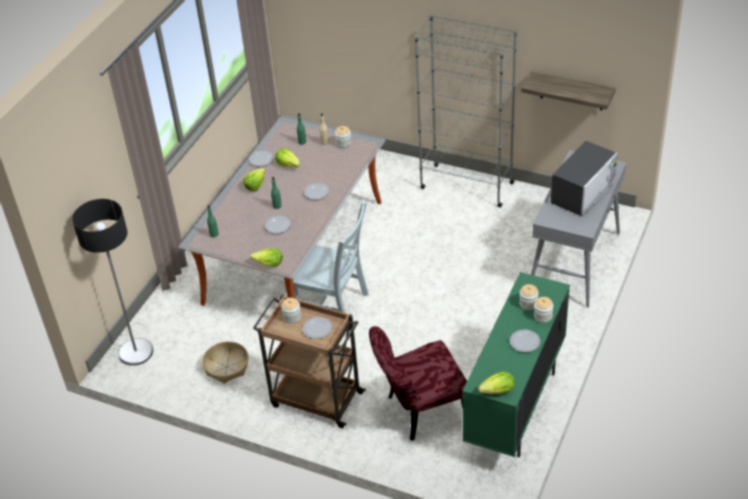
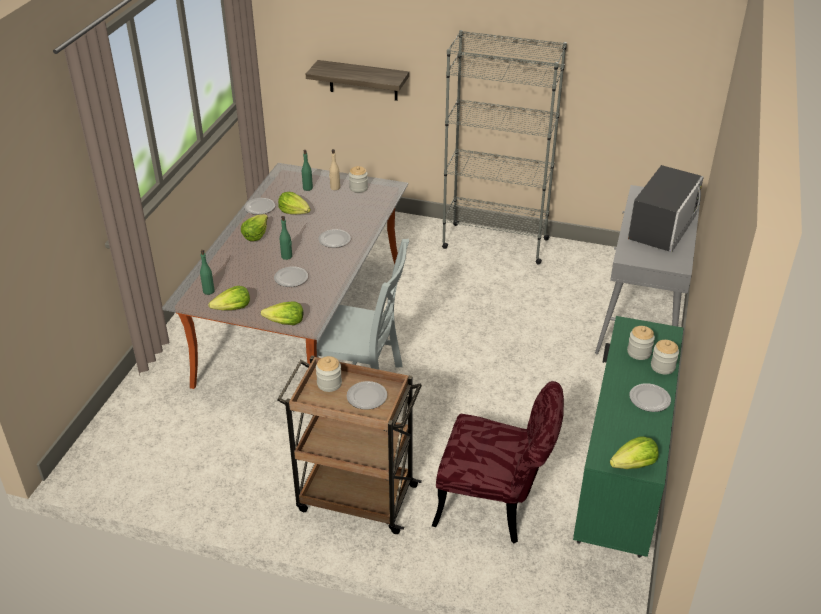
camera: 10 degrees left, 5 degrees down
(136, 352) = (107, 451): floor lamp -> none
(226, 366) = (231, 463): basket -> none
(230, 250) = (232, 309): none -> lettuce
(419, 411) = (496, 505): red chair -> red chair turned 135 degrees counterclockwise
(572, 91) = (627, 118): shelf -> shelf (363, 80)

